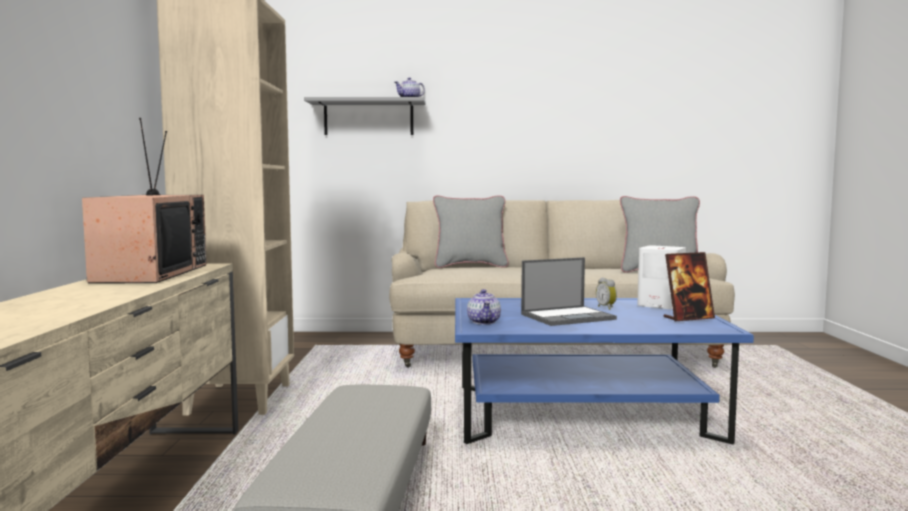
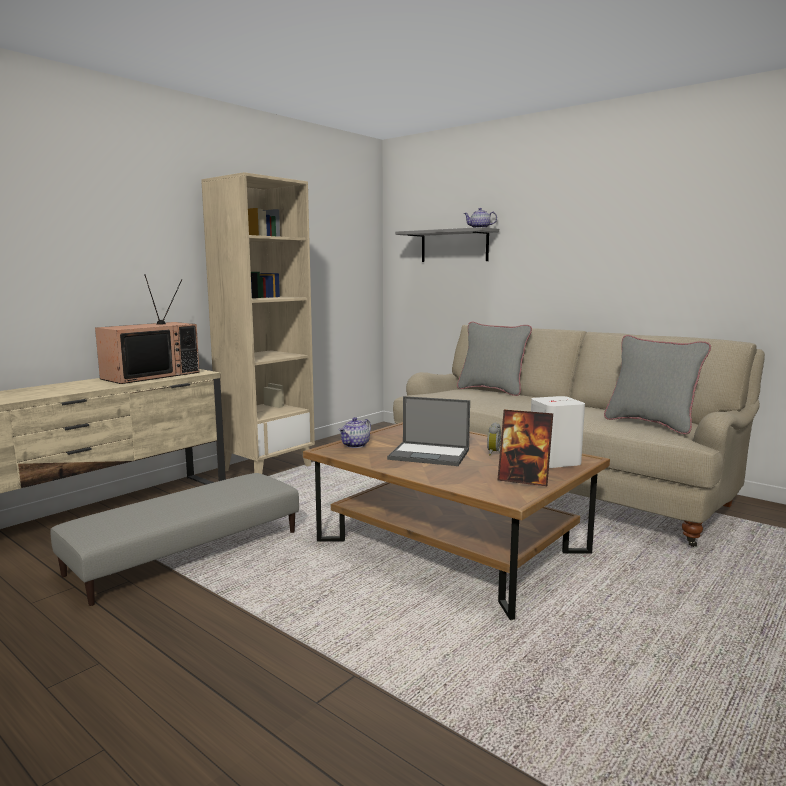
camera: 40 degrees right, 5 degrees up
(582, 413) = (451, 547): blue coffee table -> brown coffee table

